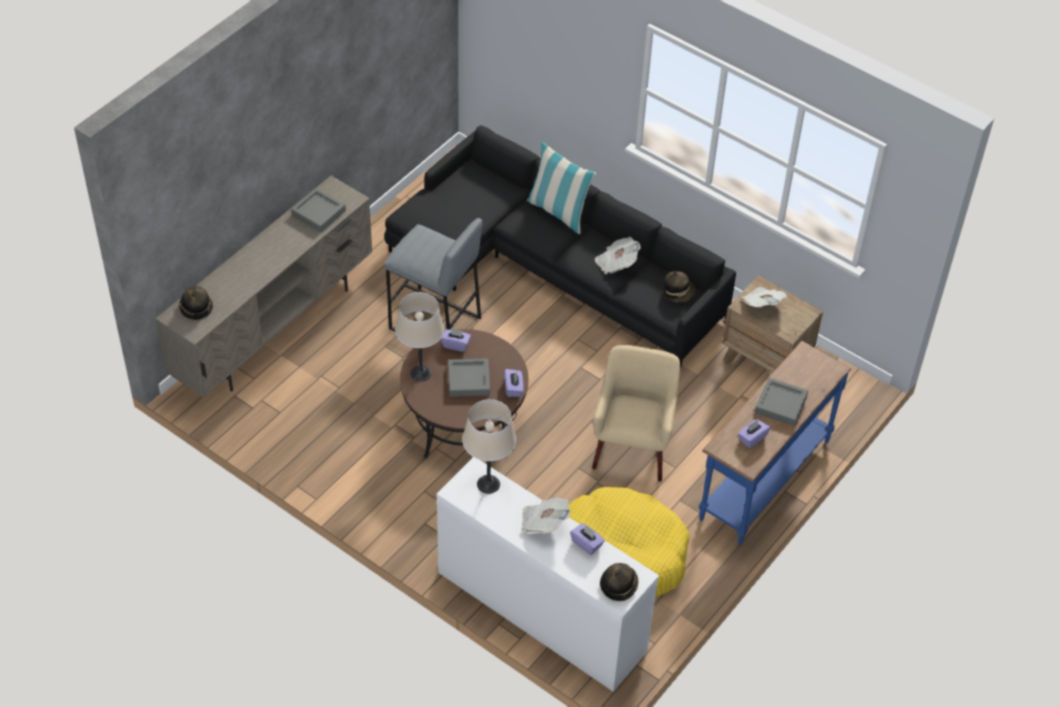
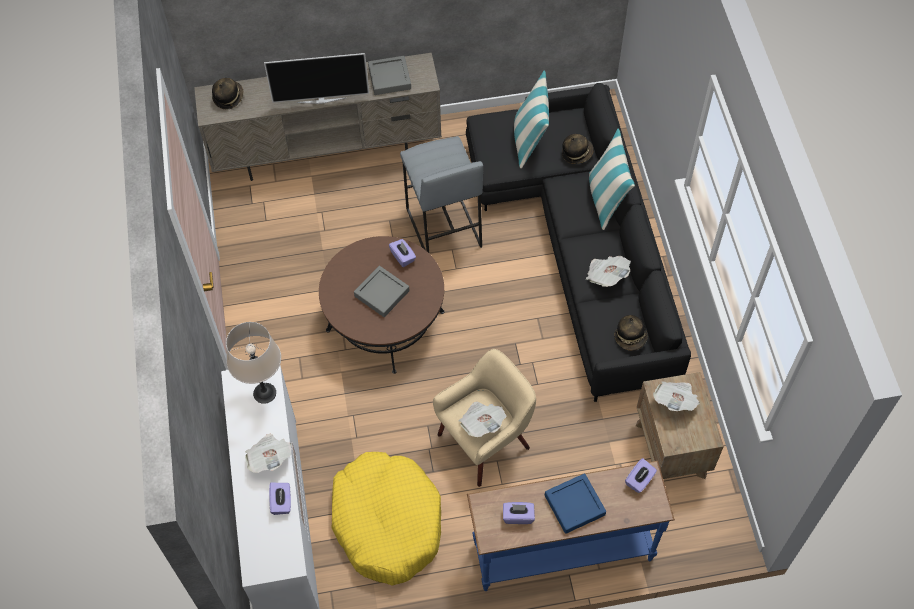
camera: 45 degrees right, 10 degrees up
(279, 262) = (321, 99): none -> television
(420, 373) = (353, 261): beige table lamp -> none
(456, 205) = (530, 140): none -> pillow
(513, 388) = (407, 325): purple tissue box -> purple tissue box (639, 480)
(618, 585) = (267, 557): hat -> hat (577, 153)
(641, 416) = (482, 423): none -> newspaper
(780, 405) = (574, 505): grey tray -> blue tray

